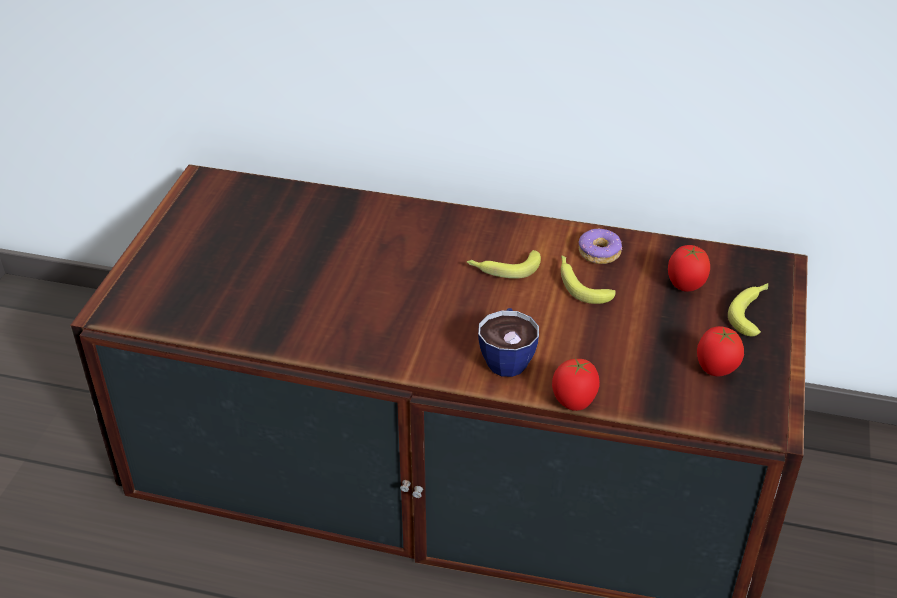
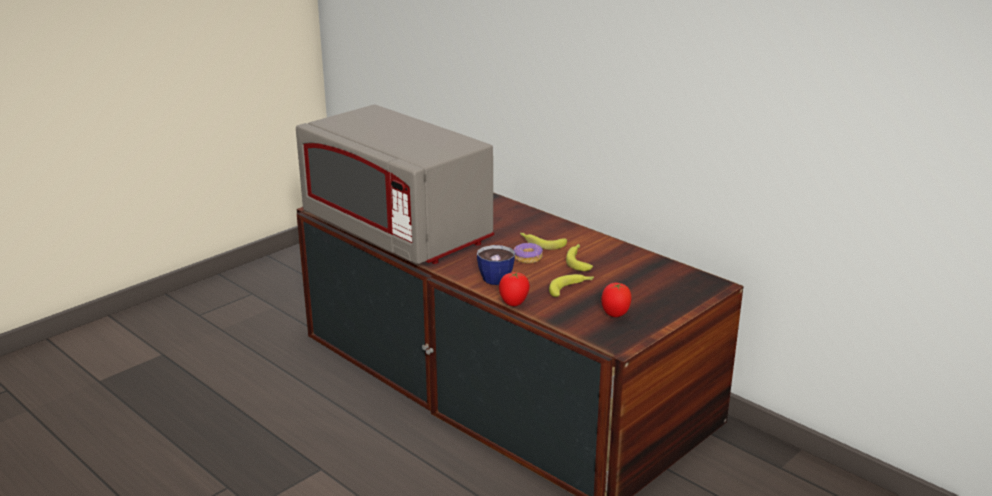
camera: 30 degrees right, 15 degrees down
(278, 318) = (397, 231): none -> grey microwave
(599, 253) = (607, 251): donut -> donut (528, 258)
(685, 286) = (642, 278): tomato -> none
(752, 312) = (671, 299): banana -> banana (571, 289)

